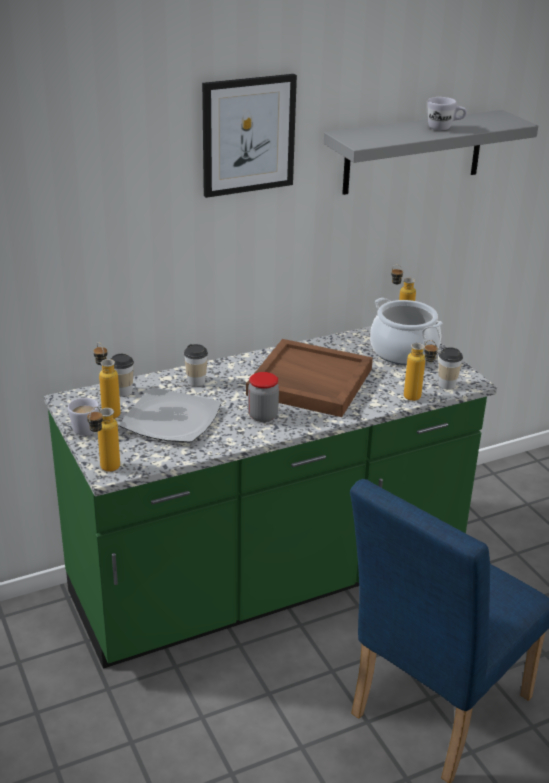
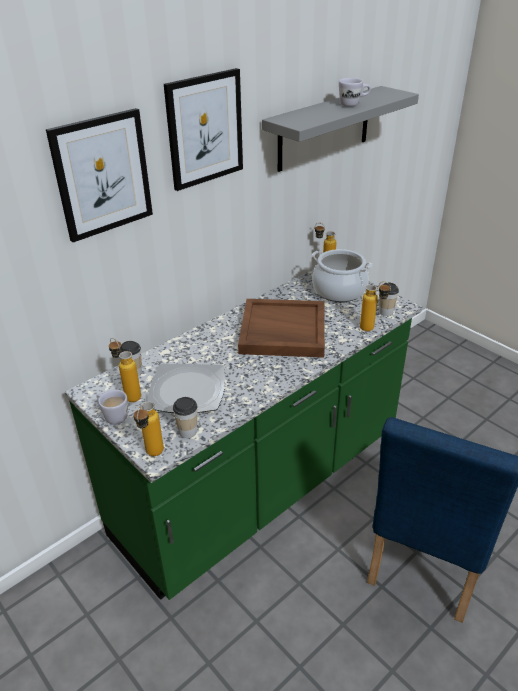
camera: 15 degrees left, 5 degrees up
(121, 168) = (102, 175): none -> picture
(196, 381) = (191, 350): cup -> cup (188, 431)
(263, 416) = (261, 370): jar -> none

